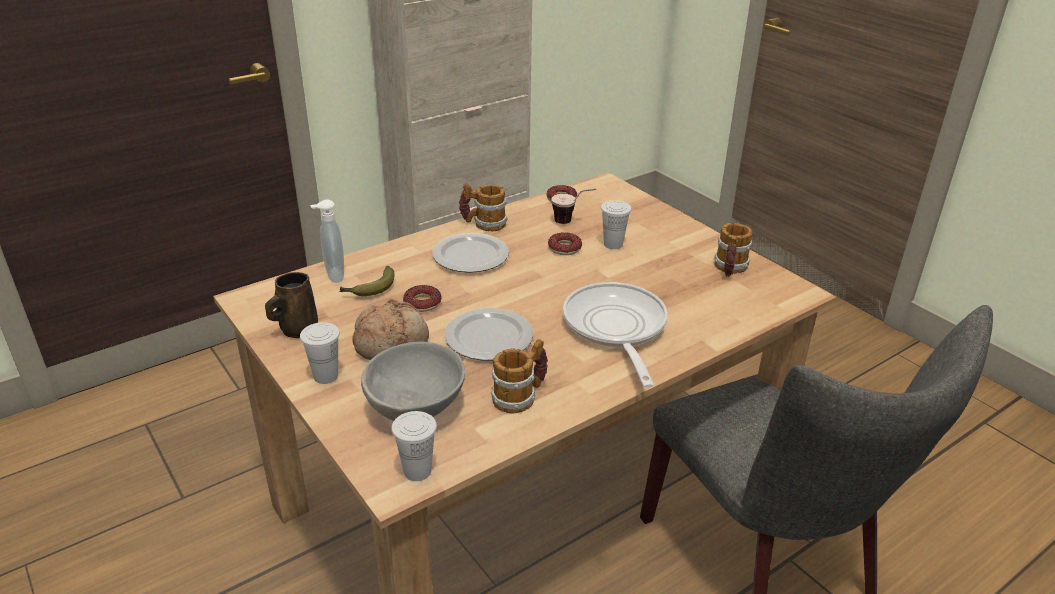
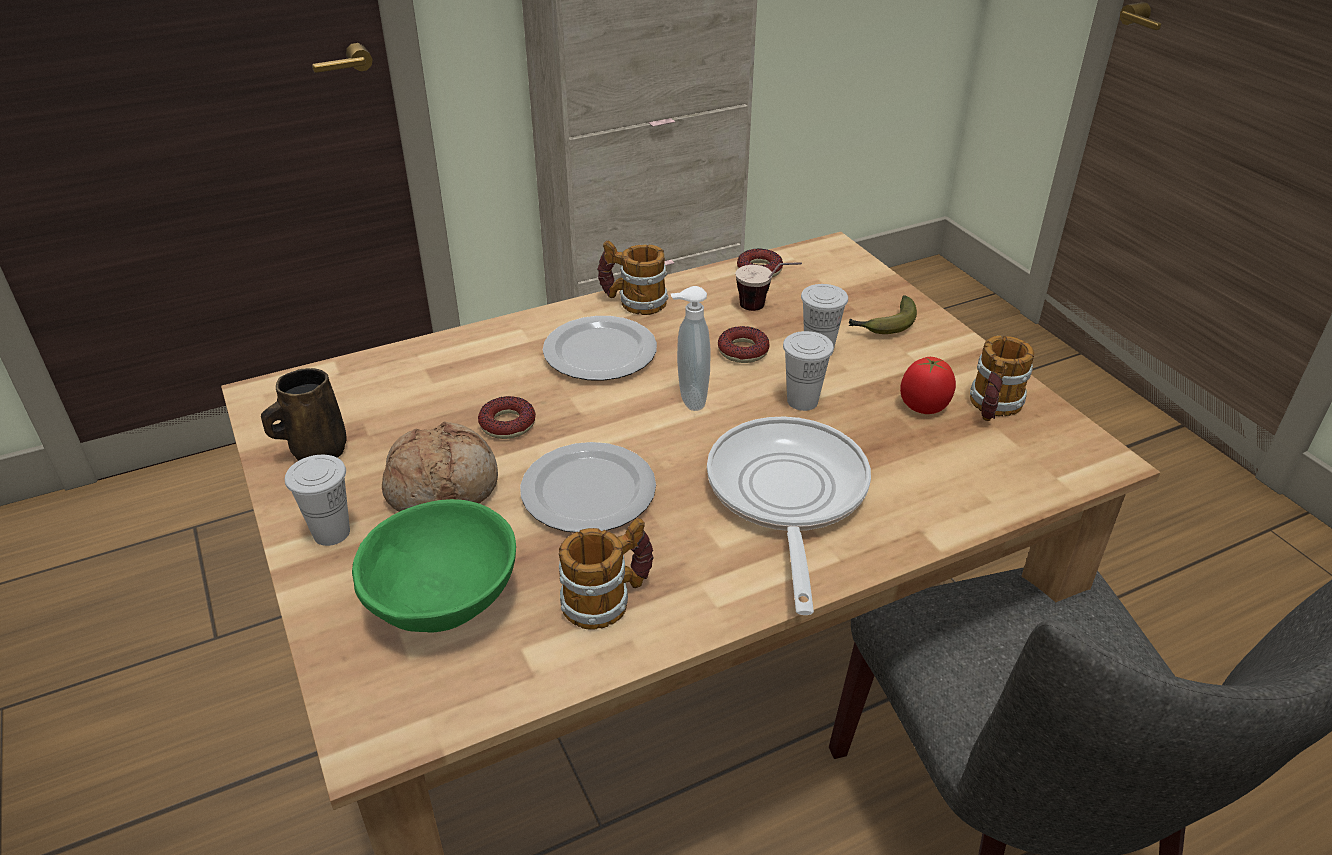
camera: 10 degrees right, 5 degrees up
(333, 276) = (394, 369): soap dispenser -> soap dispenser (689, 398)
(370, 289) = (439, 394): banana -> banana (884, 325)
(417, 409) = (446, 605): grey bowl -> green bowl
(417, 471) = (413, 715): white cup -> white cup (802, 401)
(687, 272) = (923, 407): none -> tomato

